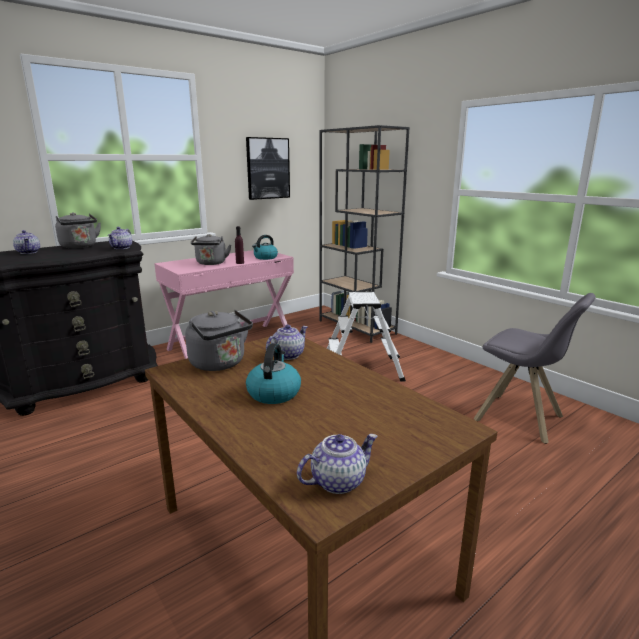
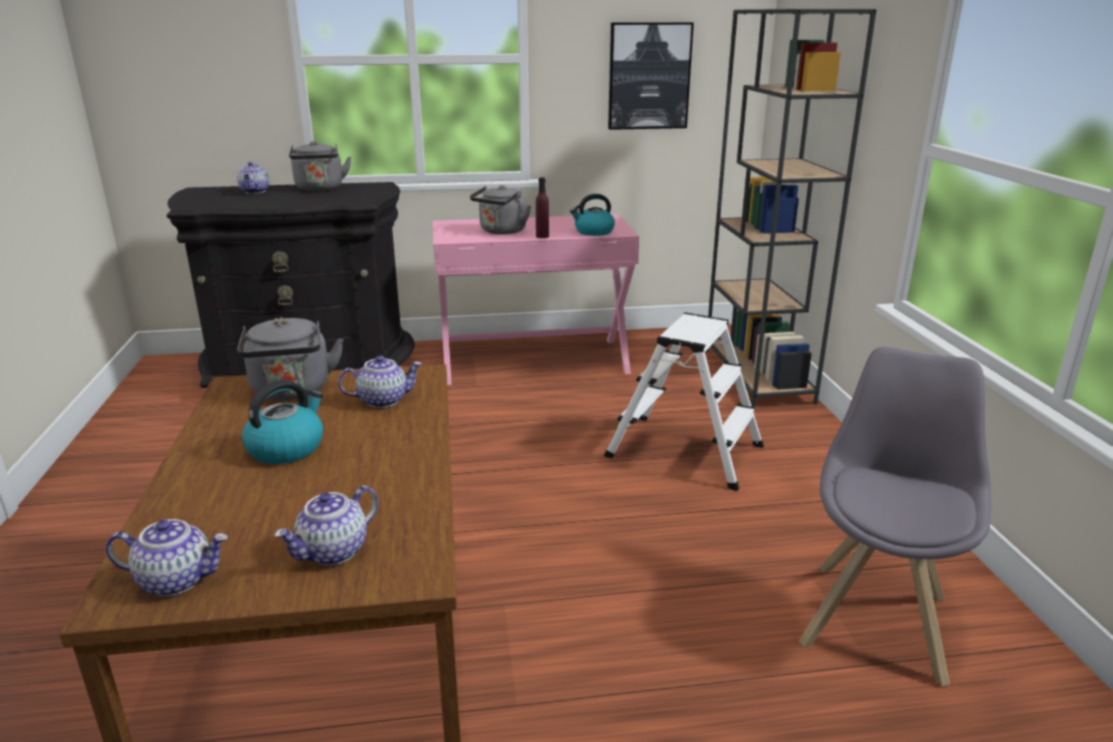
camera: 30 degrees right, 5 degrees up
(121, 248) = (360, 197): teapot -> teapot (333, 552)
(519, 418) = (876, 620): grey chair -> grey chair turned 135 degrees counterclockwise

